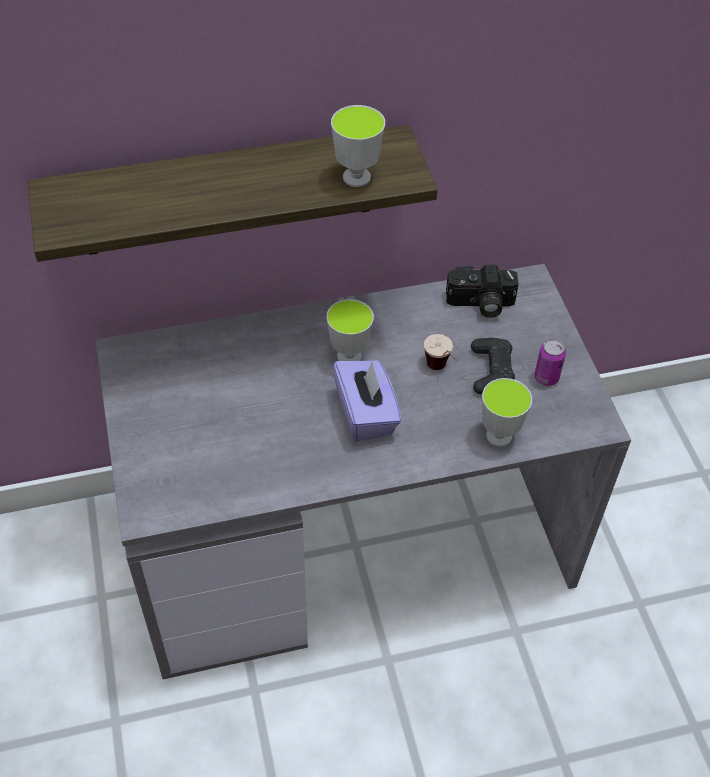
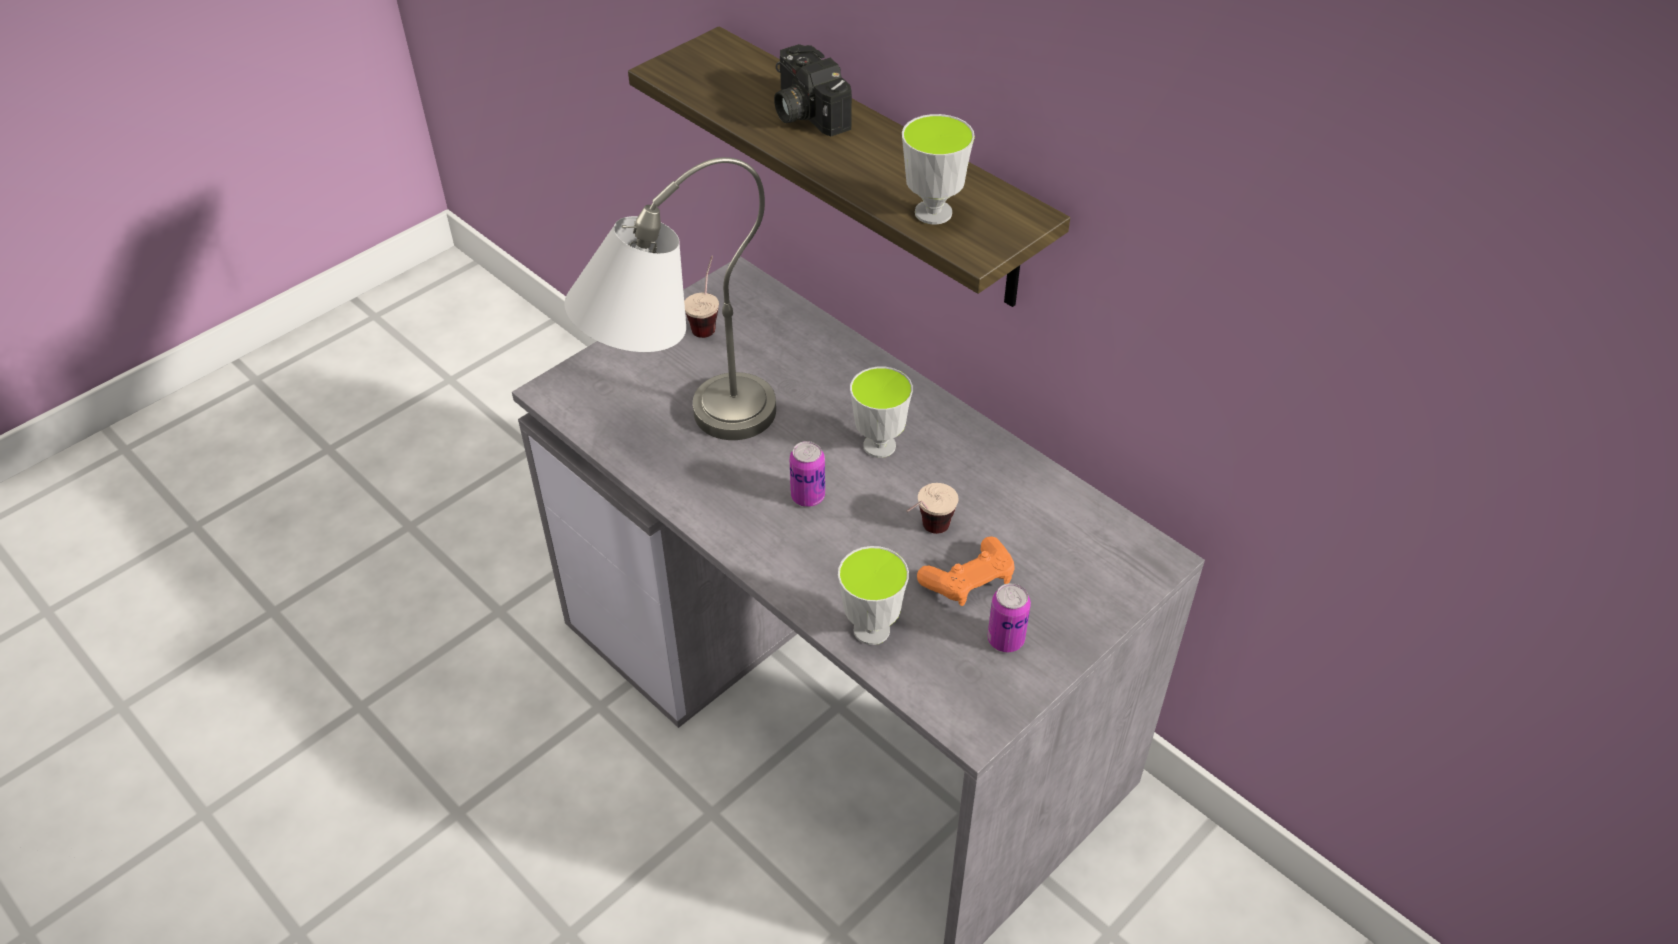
camera: 60 degrees right, 5 degrees down
(150, 389) = (707, 321): none -> cup
(246, 453) = (680, 426): none -> grey table lamp
(366, 414) = (808, 496): purple tissue box -> can
(480, 304) = (1069, 525): camera -> camera (804, 112)
(491, 371) = (968, 580): black game controller -> orange game controller

